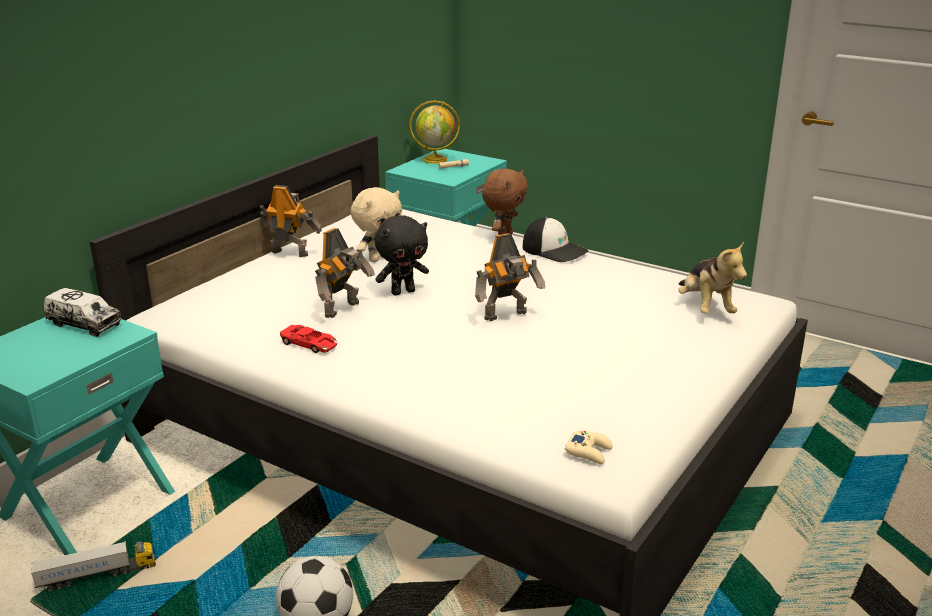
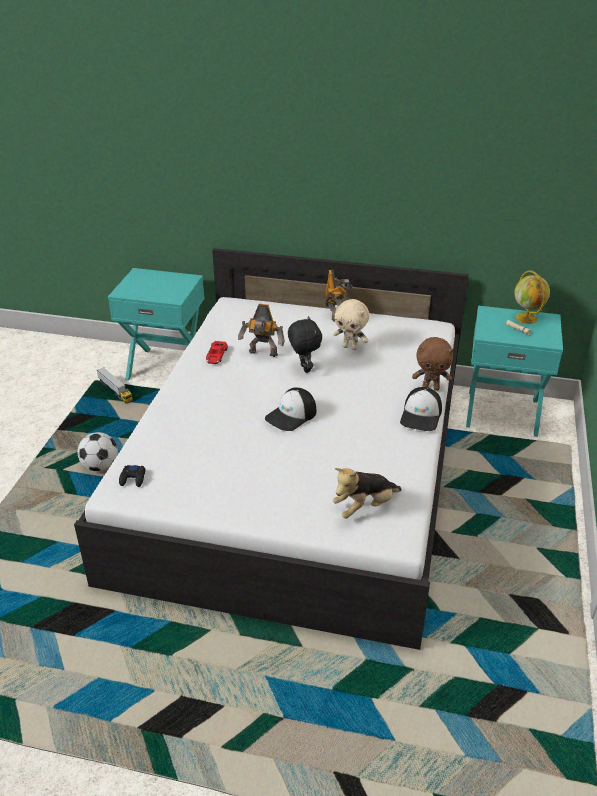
camera: 70 degrees right, 10 degrees up
(84, 324) = (179, 284): toy truck -> none
(403, 292) = (304, 368): black plush toy -> black plush toy turned 150 degrees counterclockwise
(507, 316) = (291, 415): toy robot -> cap
(589, 452) = (133, 478): beige game controller -> black game controller

